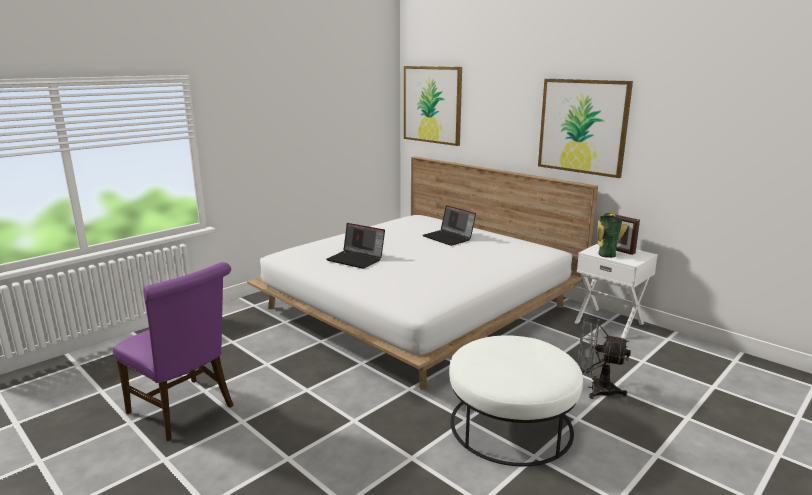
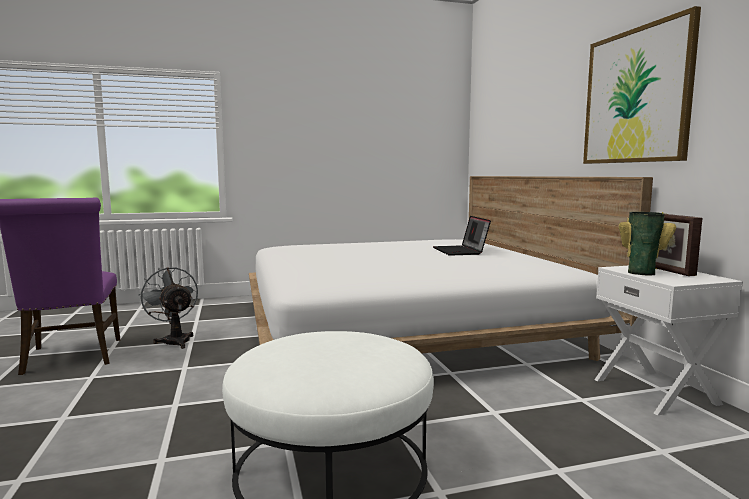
camera: 30 degrees right, 10 degrees down
(356, 259) = (327, 253): laptop -> none
(432, 104) = (492, 114): picture -> none
(595, 389) = (524, 463): grey fan -> grey fan (174, 340)

